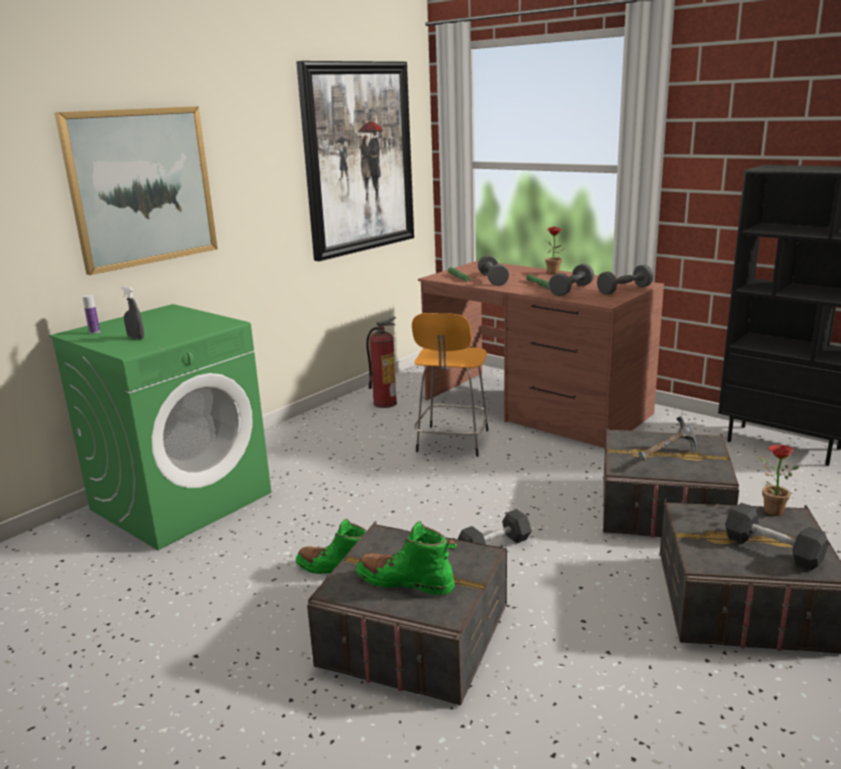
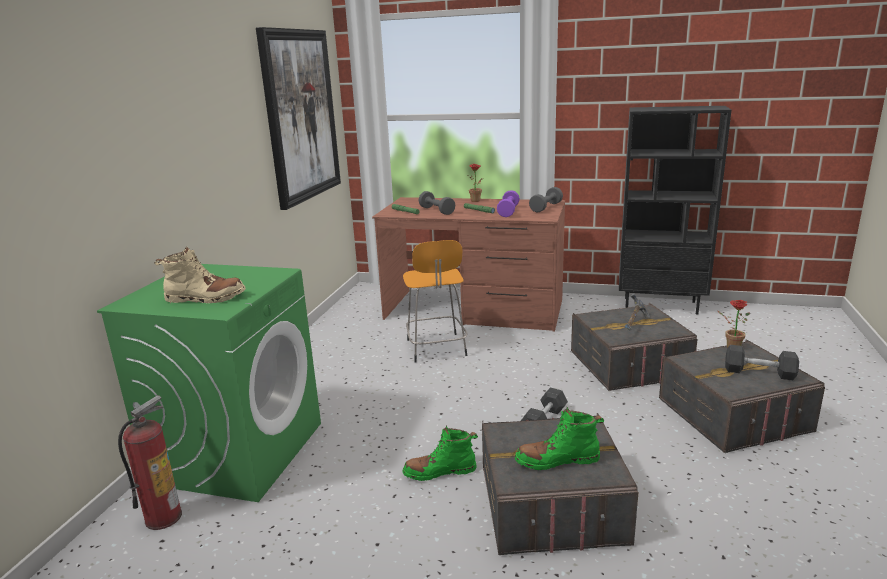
camera: 25 degrees left, 0 degrees up
(94, 332) = (147, 300): bottle -> none
(136, 337) = (205, 298): grey spray bottle -> beige boot
(142, 187) = (156, 150): picture -> none
(385, 403) = (351, 328): fire extinguisher -> fire extinguisher (163, 517)
(571, 290) = (508, 212): grey dumbbell -> purple dumbbell

